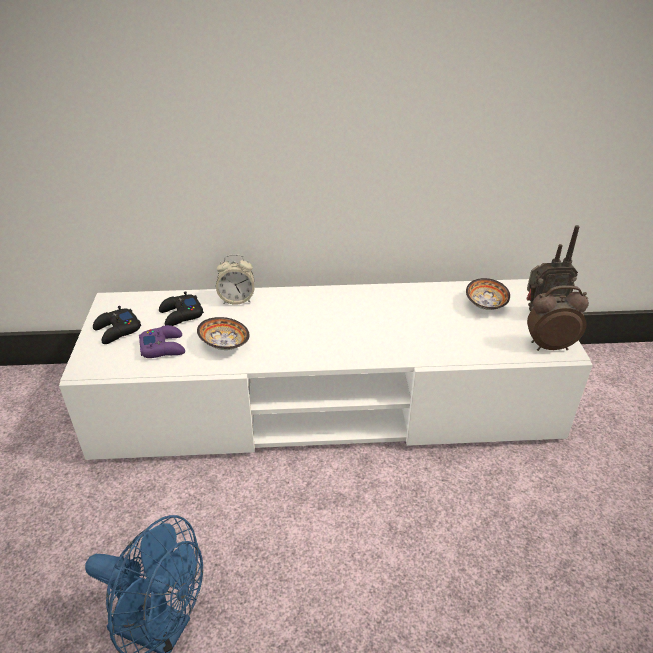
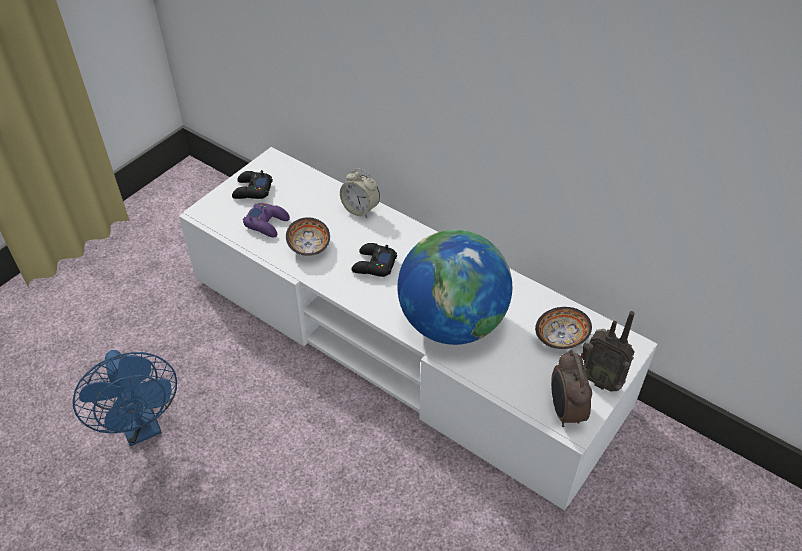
camera: 40 degrees right, 10 degrees up
(181, 315) = (306, 201): black game controller -> black game controller (373, 265)
(405, 336) = (451, 323): none -> globe
(548, 346) = (564, 411): alarm clock -> alarm clock turned 135 degrees counterclockwise

